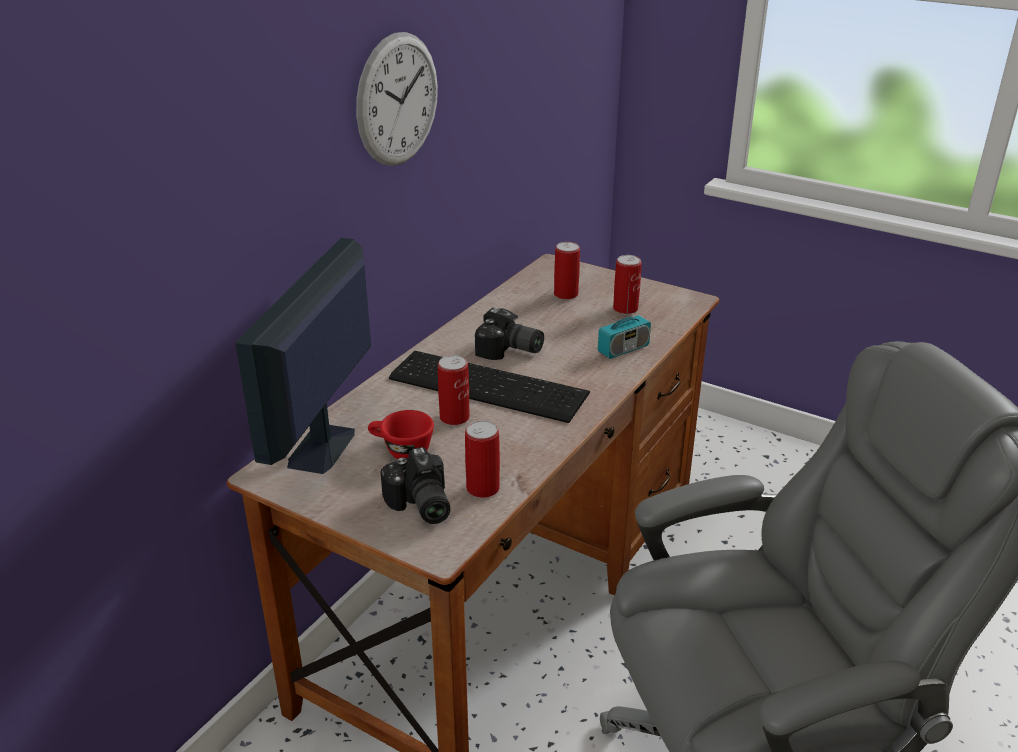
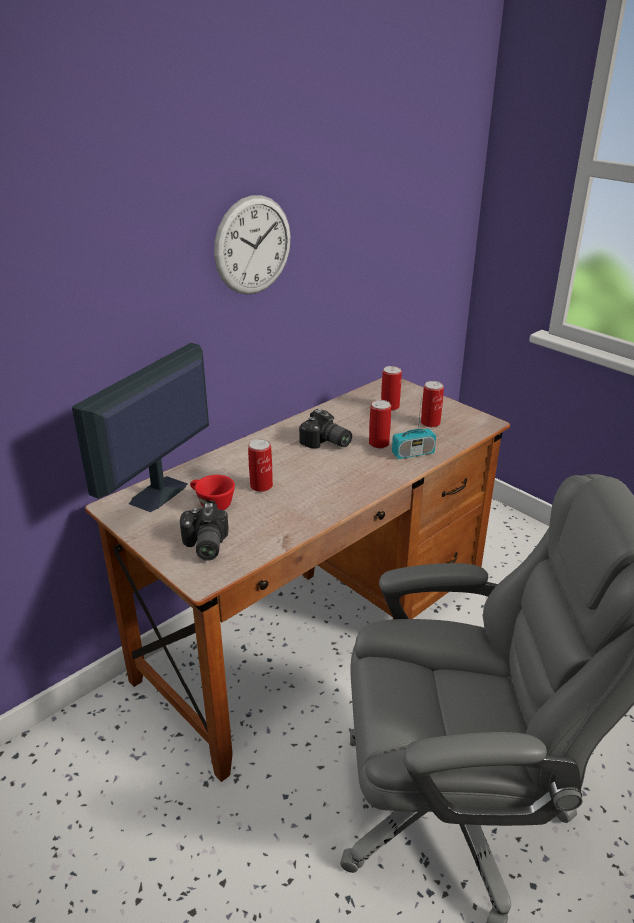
camera: 15 degrees right, 0 degrees up
(483, 488) = (255, 540): can -> can (379, 443)
(487, 384) = (297, 465): keyboard -> none

